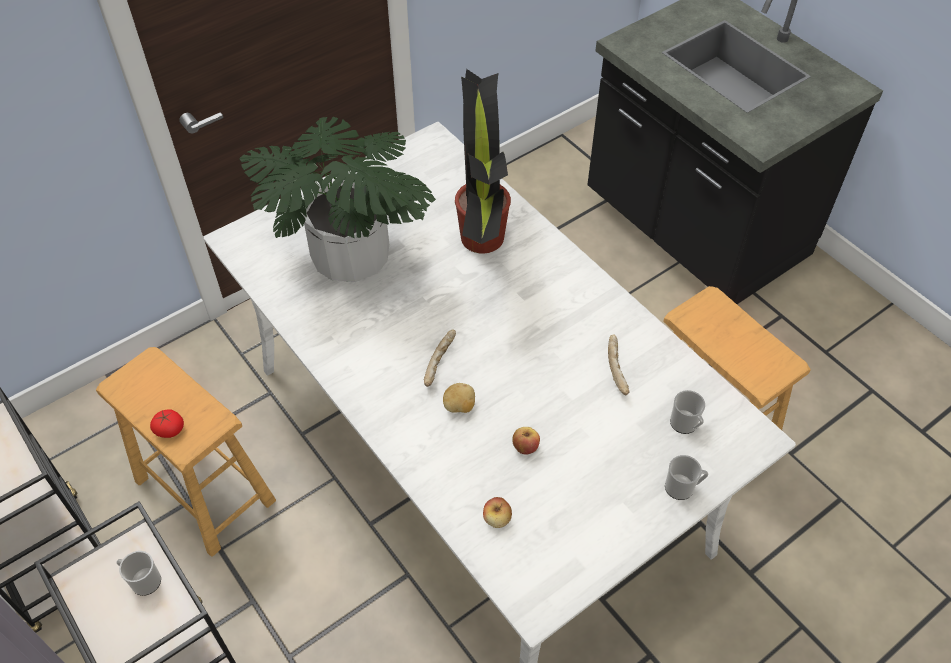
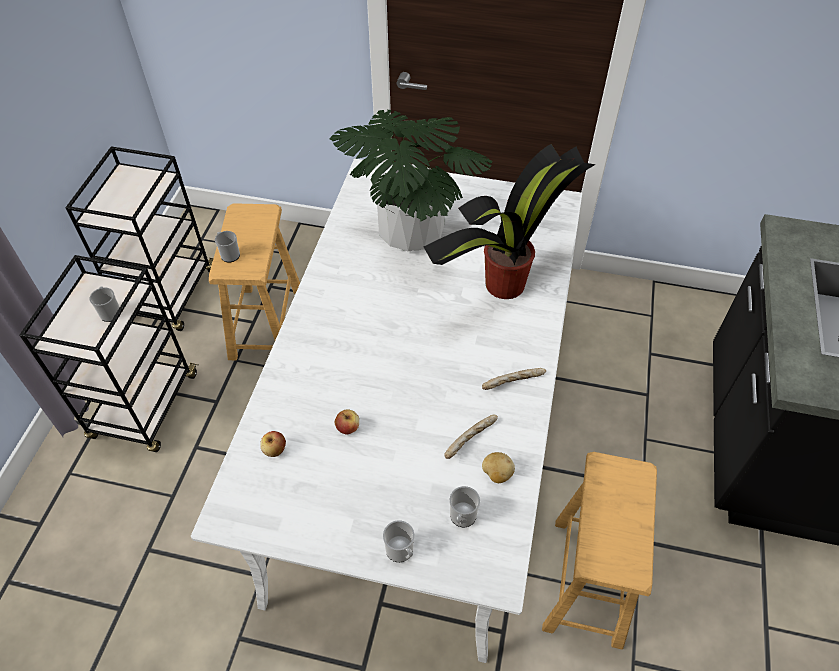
camera: 50 degrees right, 0 degrees up
(170, 429) = (229, 254): tomato -> mug
(440, 362) = (373, 334): bread -> bread (513, 383)
(459, 406) = (347, 368): potato -> potato (497, 474)

